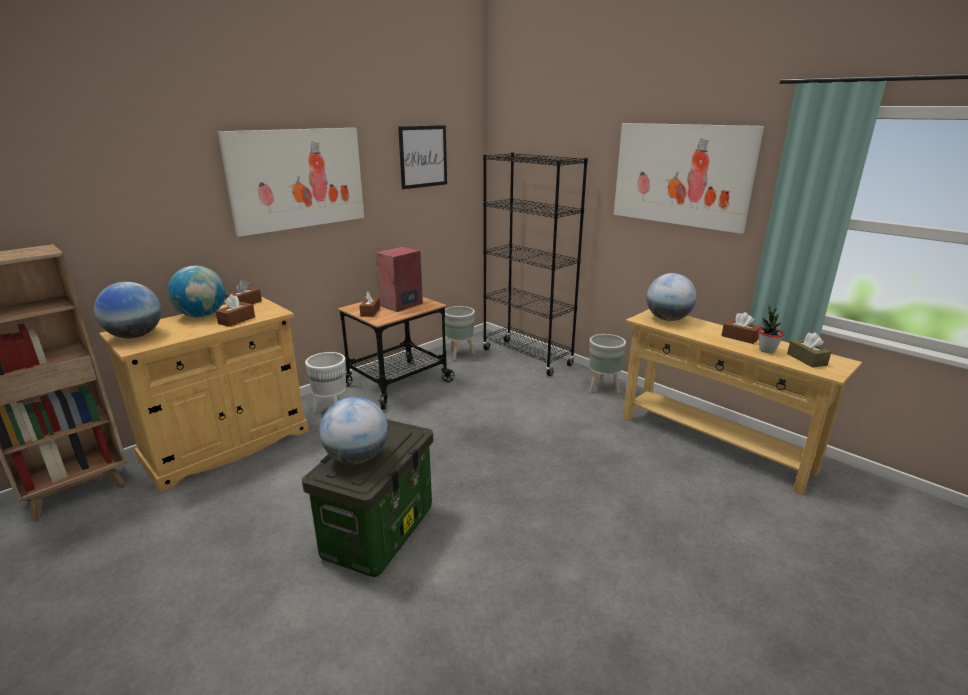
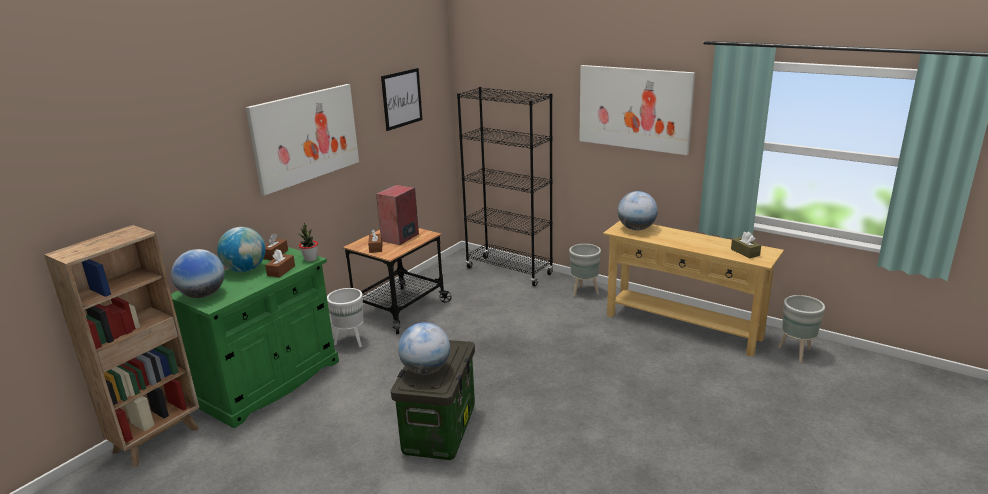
camera: 10 degrees left, 0 degrees up
(227, 445) = (270, 383): beige cabinet -> green cabinet
(460, 354) = (446, 275): grey planter -> grey planter (796, 352)
(739, 337) = (694, 239): brown tissue box -> none
(766, 350) = (715, 248): potted plant -> potted plant (310, 259)

